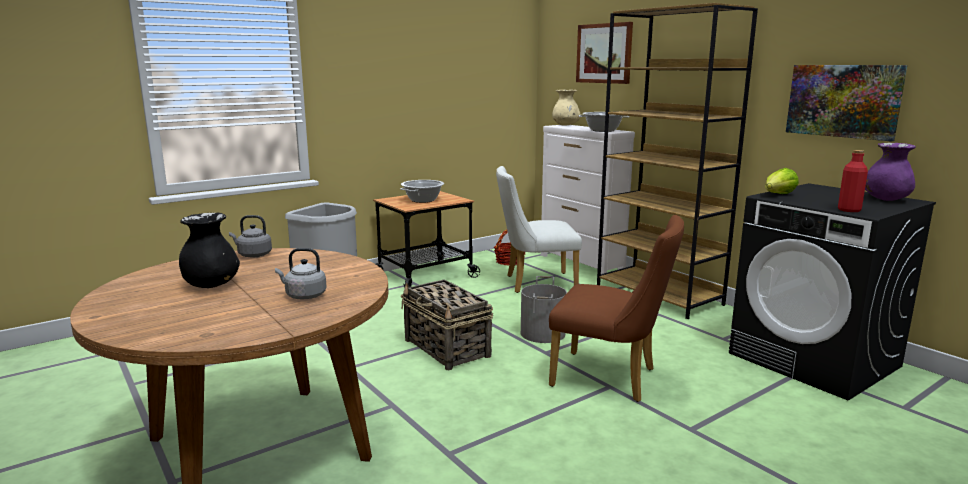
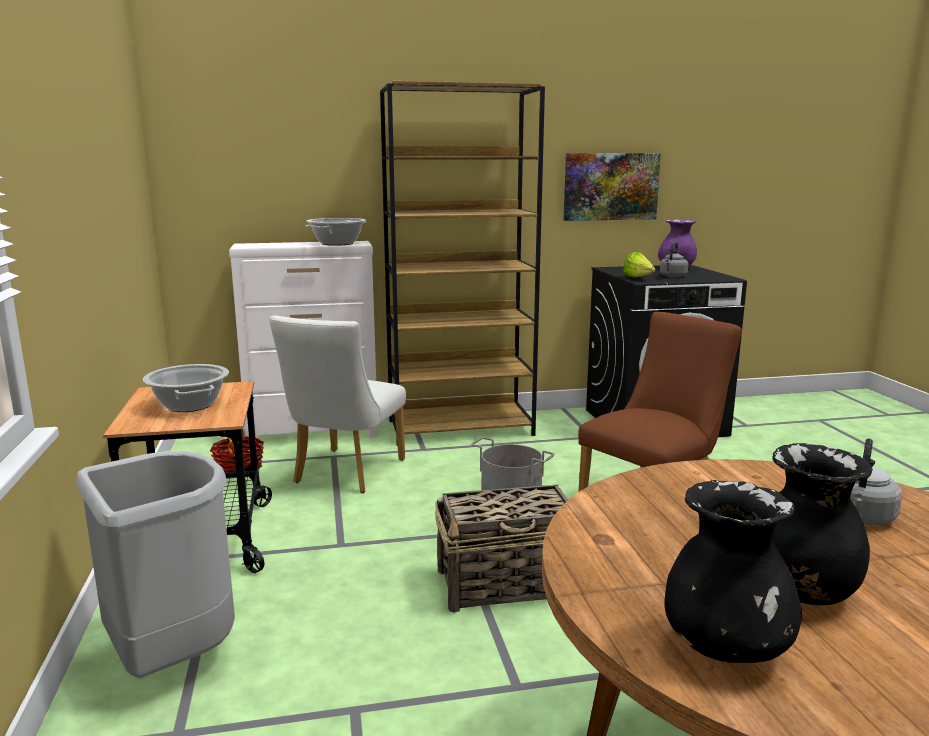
camera: 65 degrees left, 0 degrees up
(165, 276) = (726, 647): none -> black vase
(253, 255) = (595, 543): grey kettle -> grey kettle (672, 276)
(566, 125) = (252, 244): beige vase -> none
(604, 53) = (298, 137): picture -> none
(849, 210) = (711, 278): red bottle -> none

